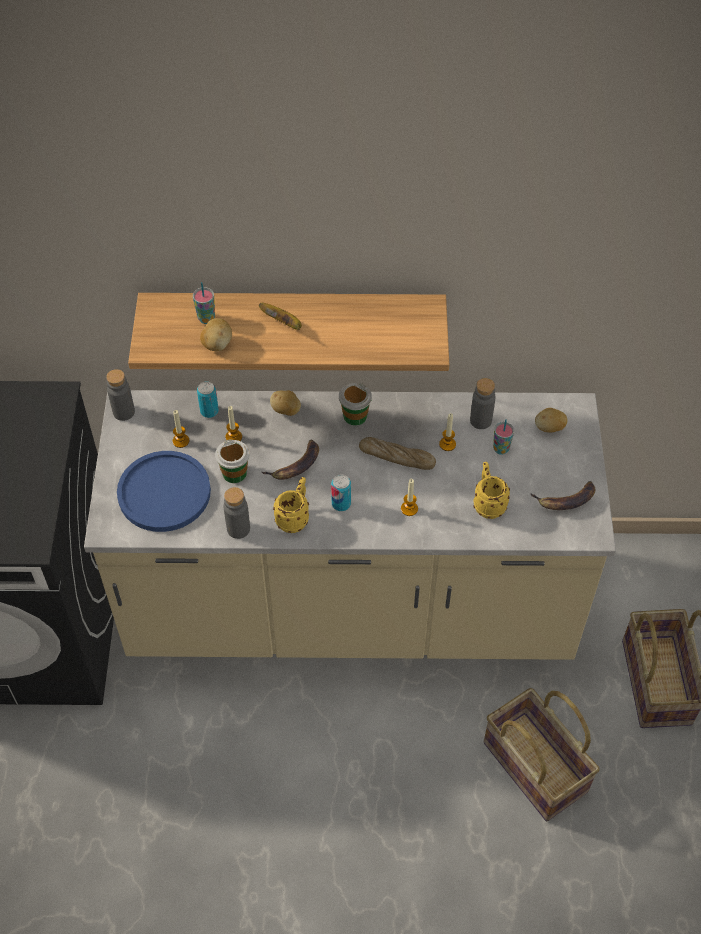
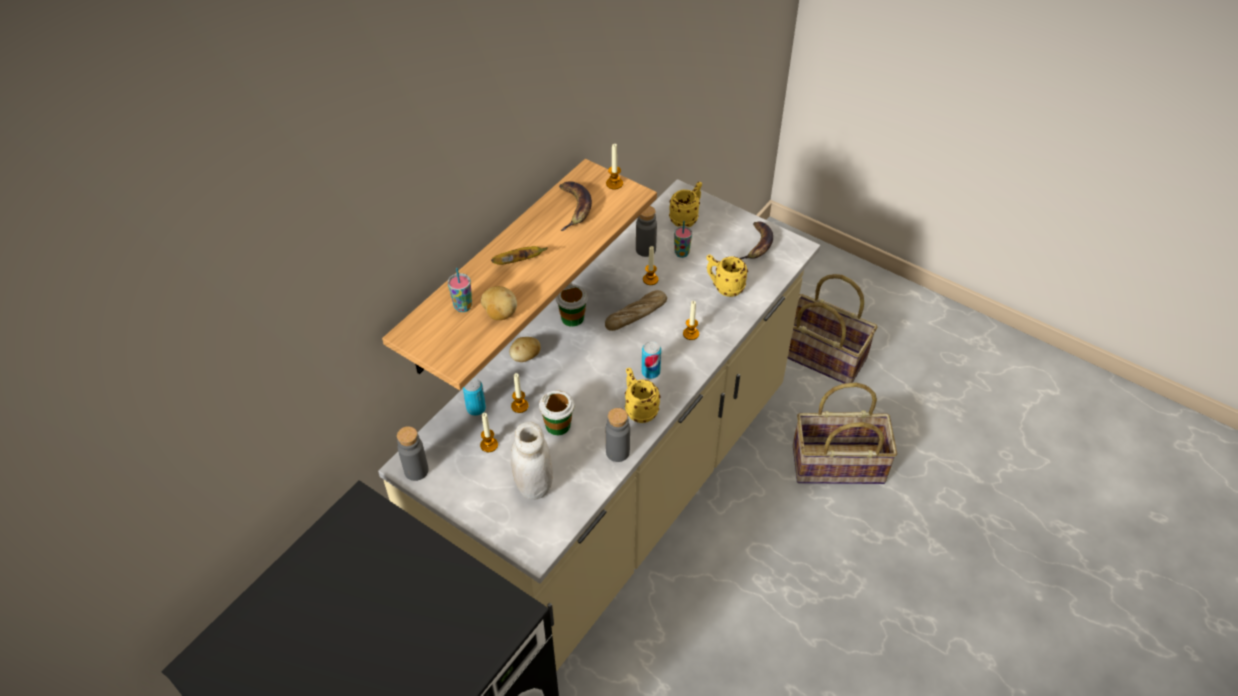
camera: 55 degrees left, 5 degrees down
(164, 492) = (534, 485): blue plate -> white jar
(296, 465) = (587, 380): banana -> banana (574, 208)
(431, 331) = (614, 183): none -> candle
(549, 428) = (686, 218): potato -> yellow mug

